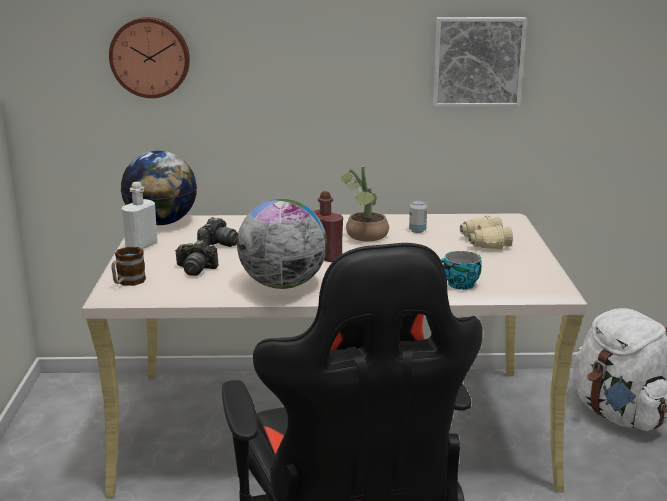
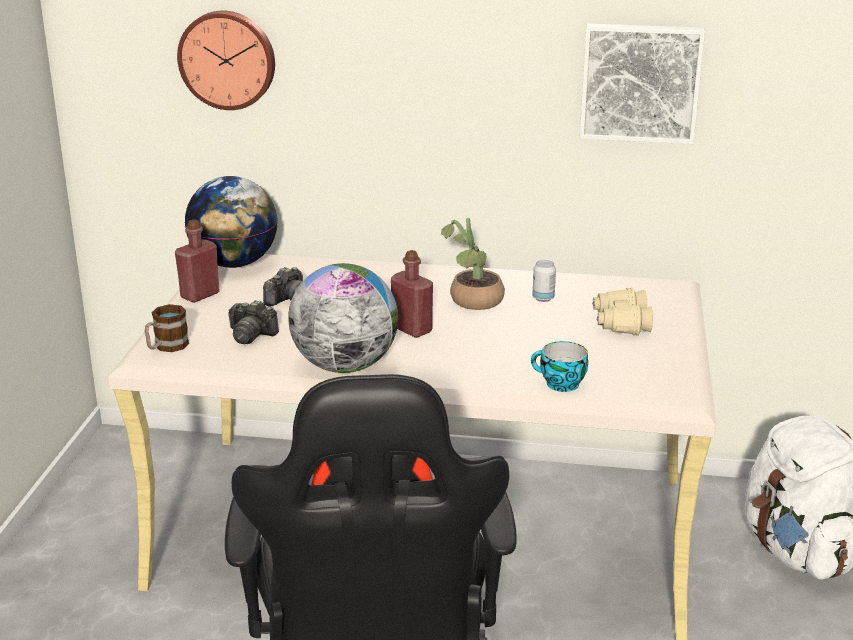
camera: 10 degrees right, 5 degrees up
(141, 245) = (200, 295): white bottle -> red bottle

